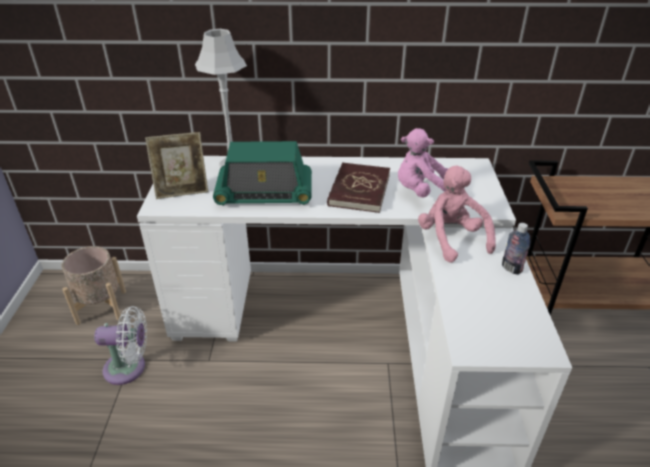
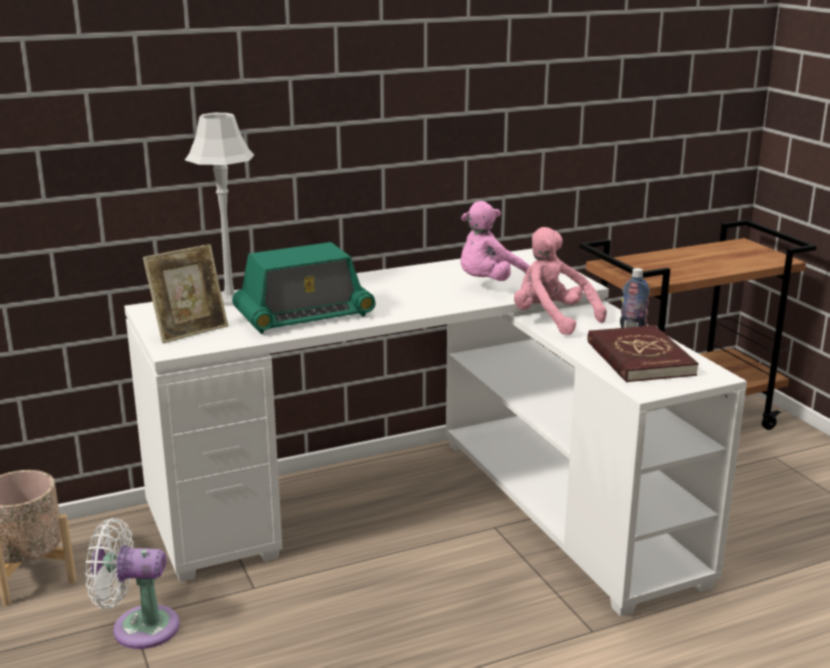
camera: 25 degrees left, 15 degrees down
(129, 368) = (138, 627): white fan -> white fan turned 150 degrees counterclockwise
(359, 190) = (416, 294): red book -> red book (639, 358)

